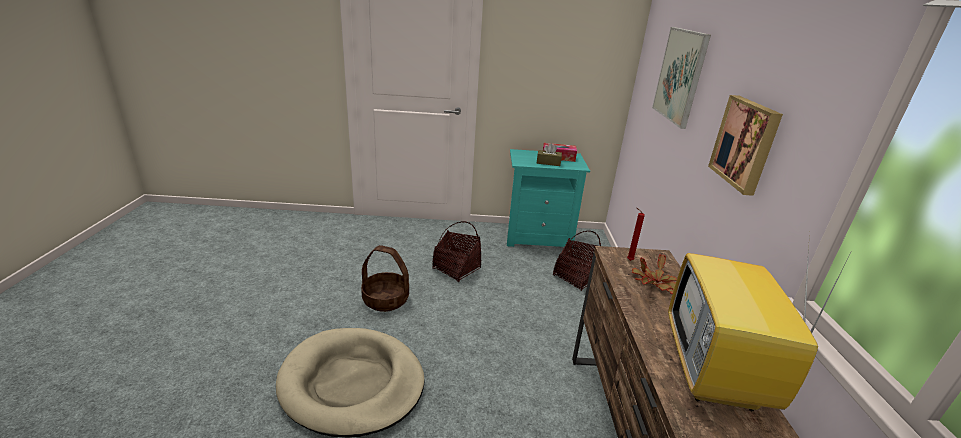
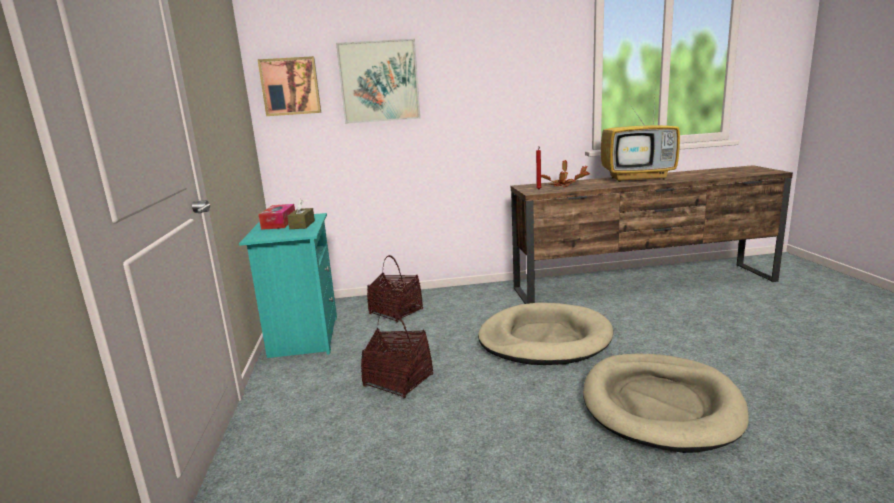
camera: 95 degrees left, 10 degrees down
(386, 299) = (499, 421): basket -> none
(493, 351) = (544, 339): none -> beige dog bed
(746, 143) = (508, 96): picture -> picture (290, 86)

